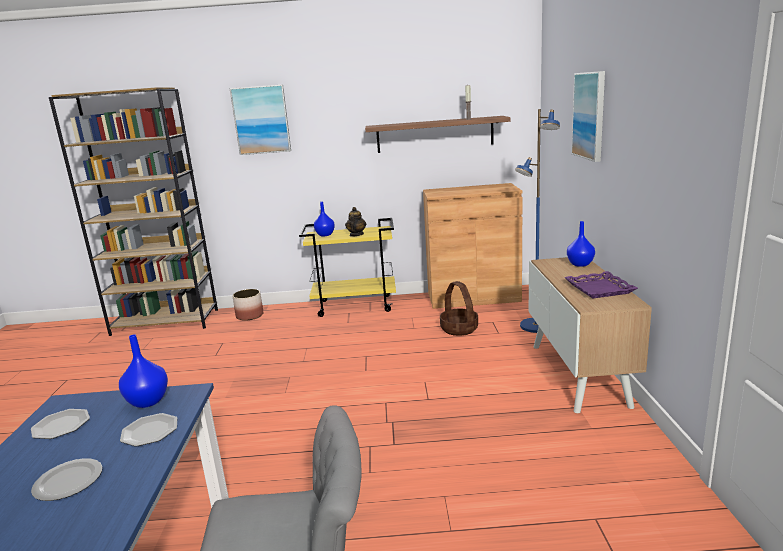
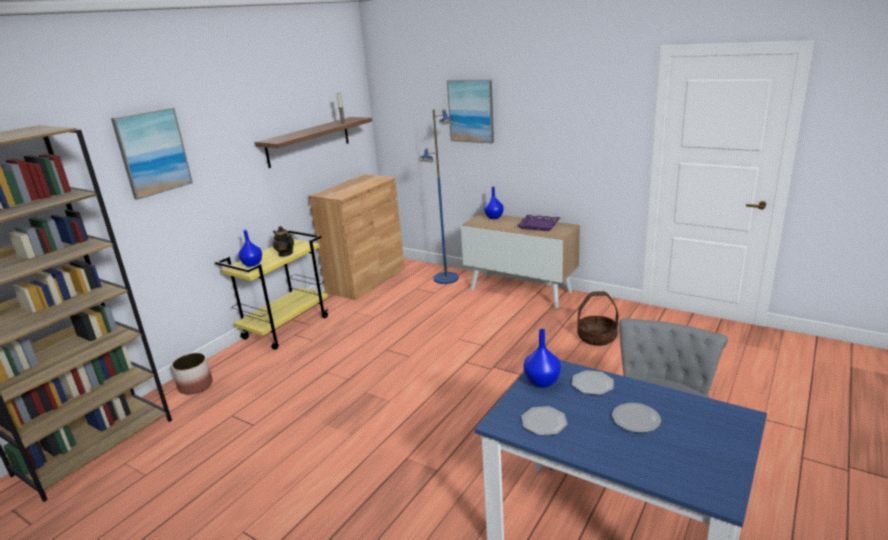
camera: 55 degrees left, 5 degrees up
(459, 329) = (406, 302): basket -> basket (597, 337)

